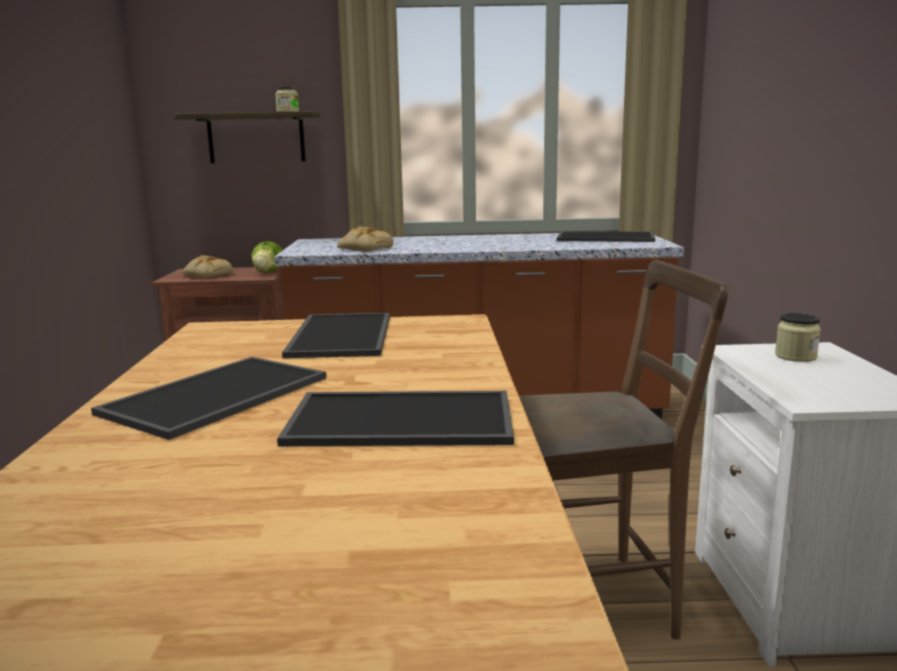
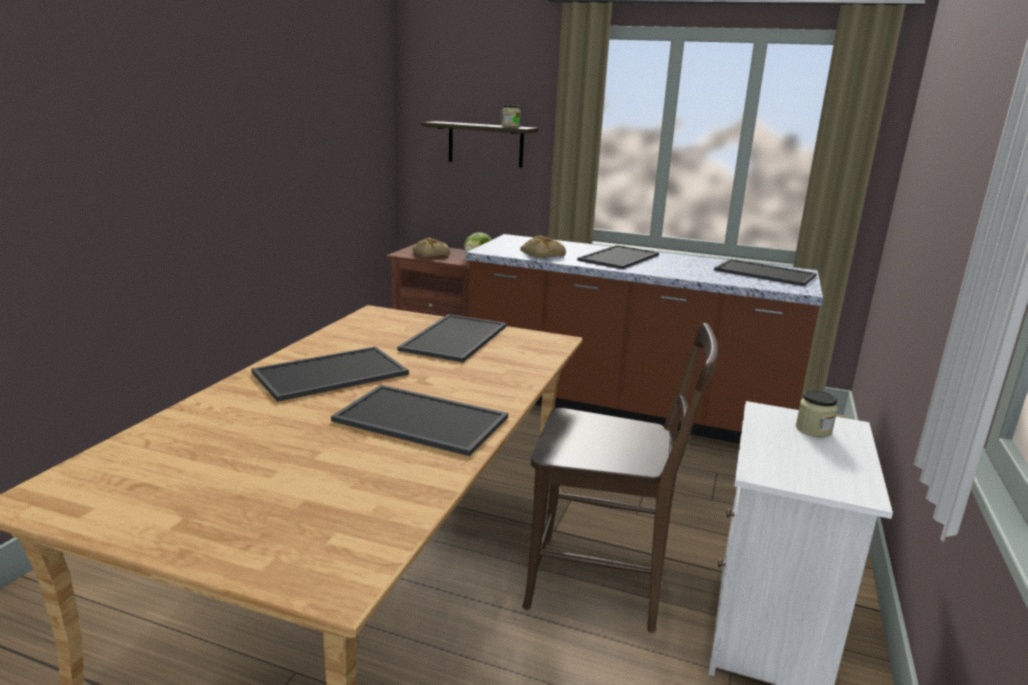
camera: 20 degrees right, 5 degrees up
(451, 242) = (620, 258): none -> tray

